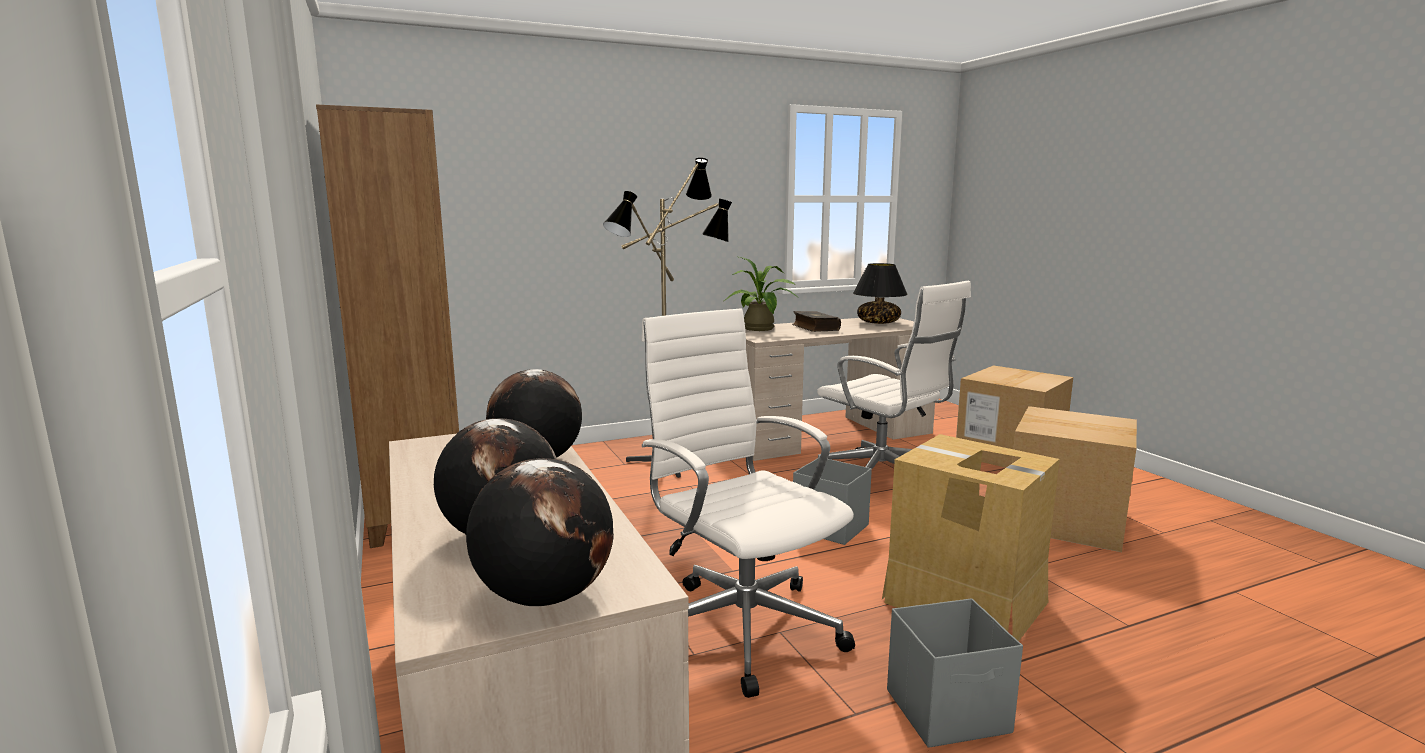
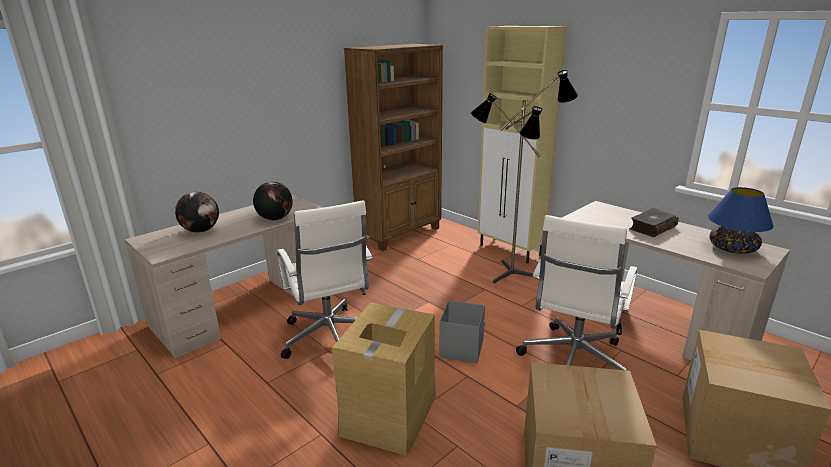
camera: 70 degrees right, 10 degrees up
(544, 596) = (156, 246): globe -> none
(599, 450) = (511, 250): none -> beige cabinet
(741, 626) = (330, 338): white office chair -> white office chair turned 120 degrees clockwise
(761, 329) = (613, 213): potted plant -> none
(878, 322) = (732, 248): black table lamp -> blue table lamp
(949, 712) = (272, 412): grey storage box -> none

